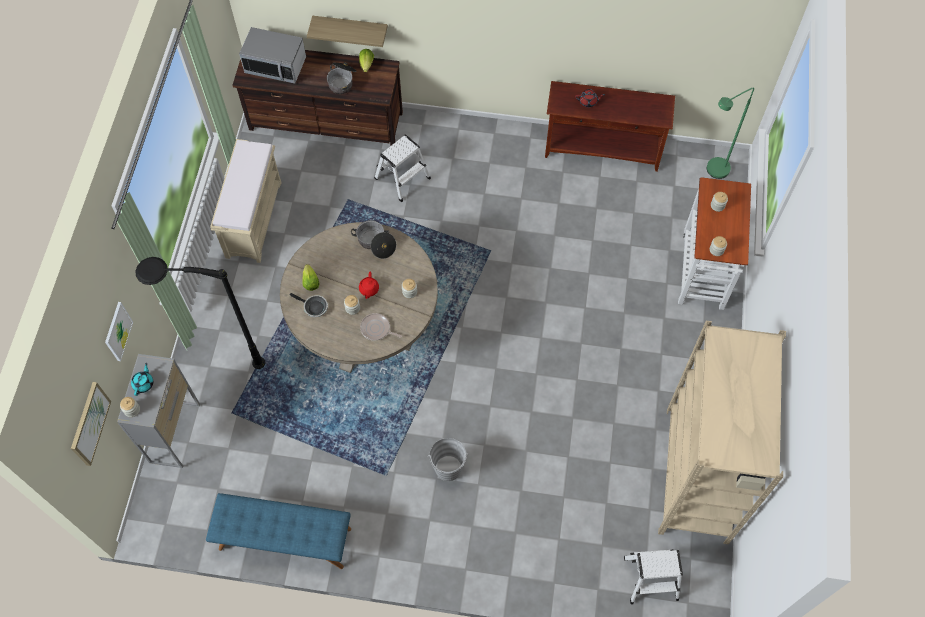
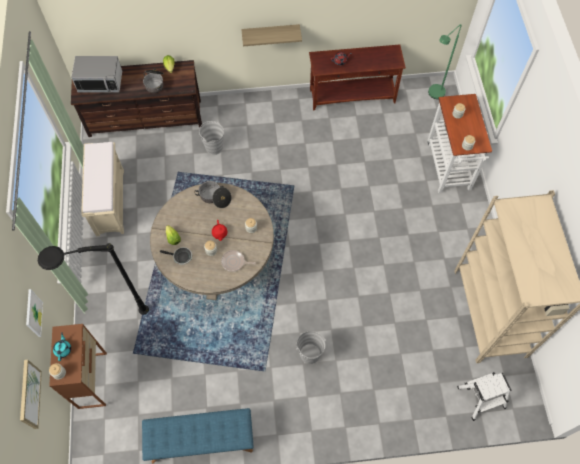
camera: 15 degrees left, 0 degrees up
(176, 432) = (93, 379): grey cabinet -> brown cabinet
(351, 28) = (153, 41): shelf -> shelf (270, 33)
(402, 178) = (214, 147): white step ladder -> grey bucket

